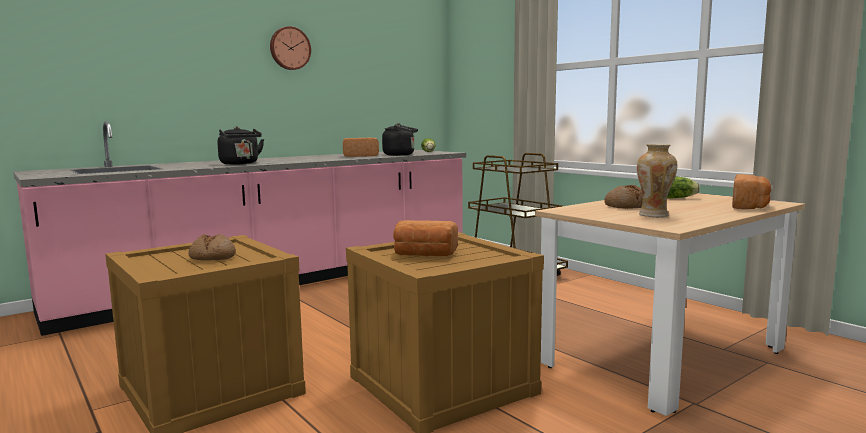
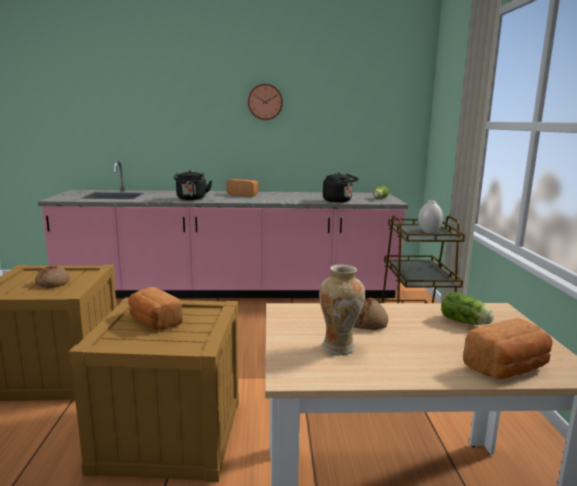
camera: 35 degrees right, 5 degrees up
(360, 156) = (304, 198): bread -> bread (243, 195)
(518, 168) = (429, 232): none -> white vase

